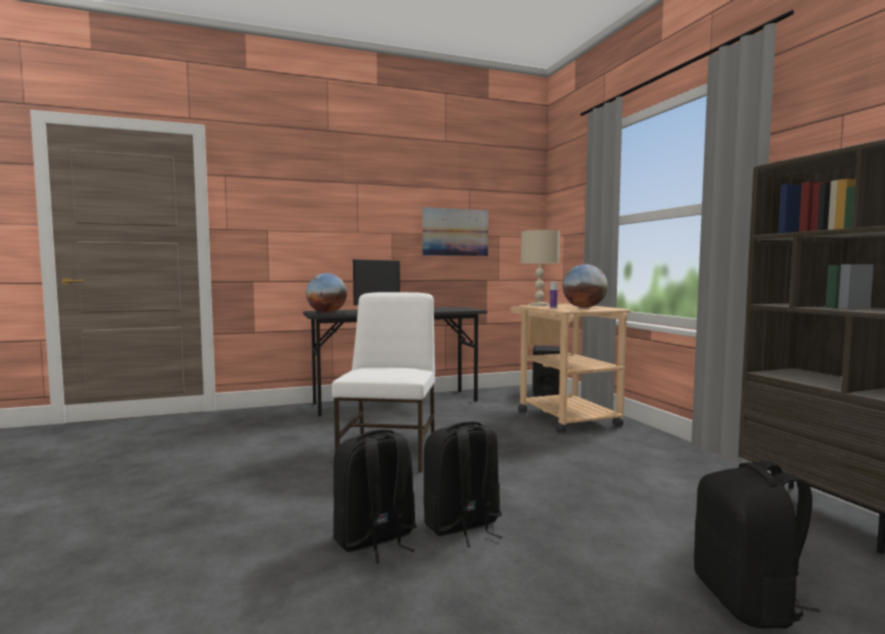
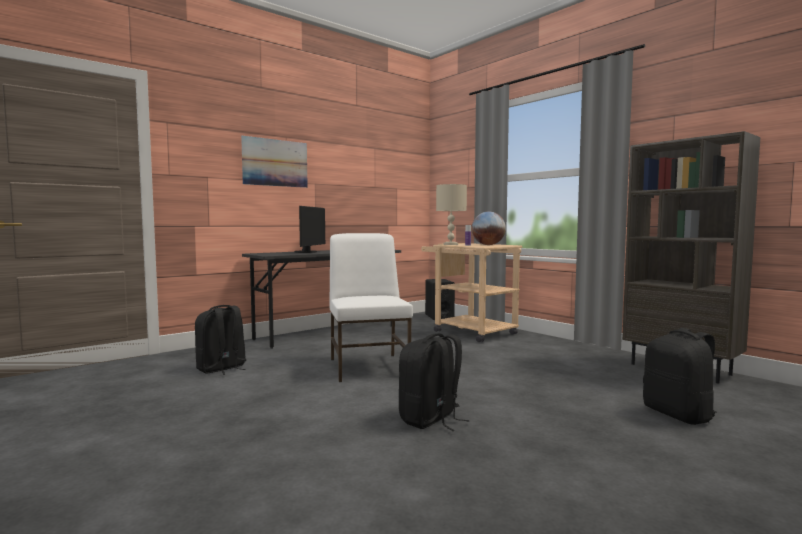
camera: 20 degrees left, 0 degrees up
(326, 313) = (272, 254): globe -> none
(455, 232) = (365, 184): picture -> picture (275, 163)
(462, 526) = (480, 403): black backpack -> black backpack (221, 369)

